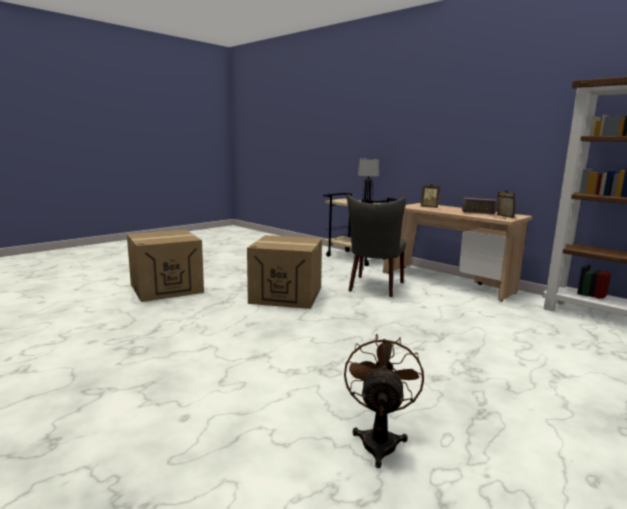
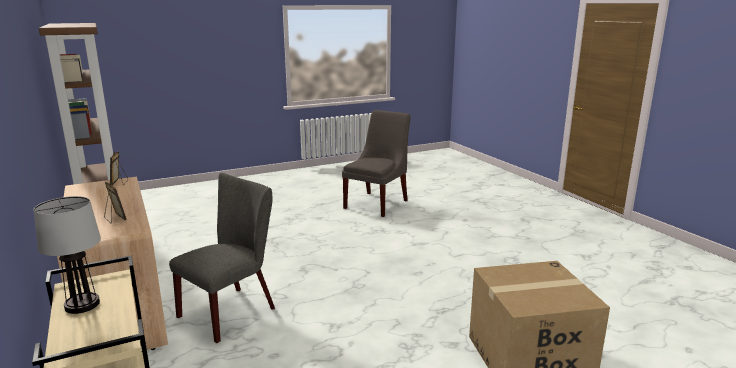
camera: 160 degrees left, 5 degrees up
(286, 295) = (360, 311): cardboard box -> none
(379, 439) = (378, 203): brown fan -> grey chair
(478, 213) = (102, 197): radio -> none

